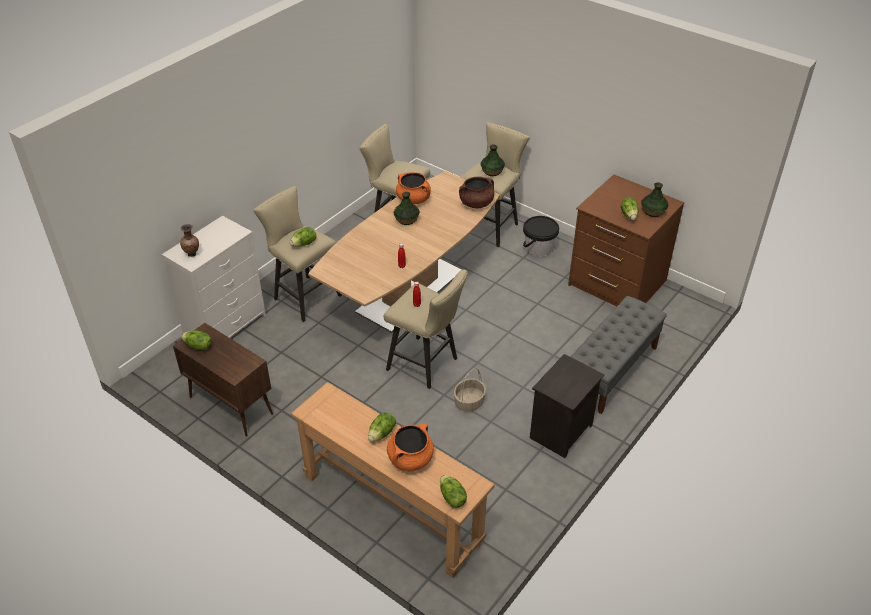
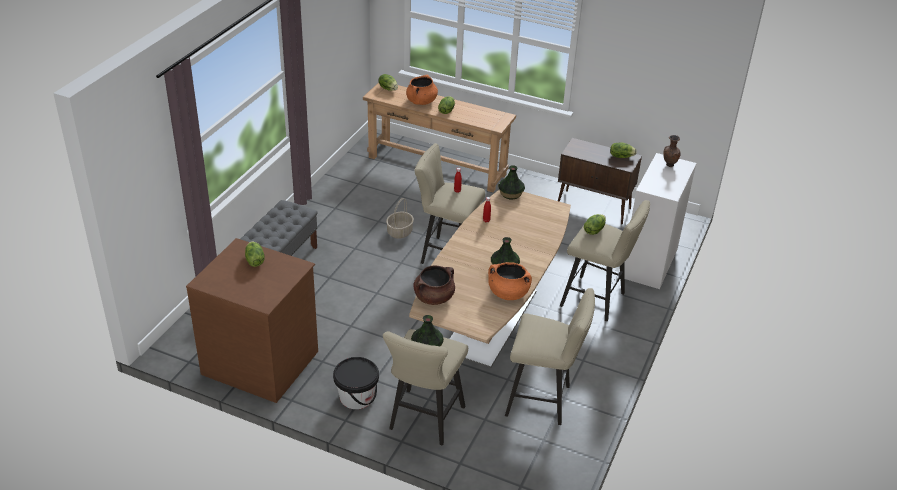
camera: 165 degrees right, 5 degrees down
(561, 433) = (318, 220): black nightstand -> none
(653, 211) = (226, 268): vase -> vase (510, 194)

